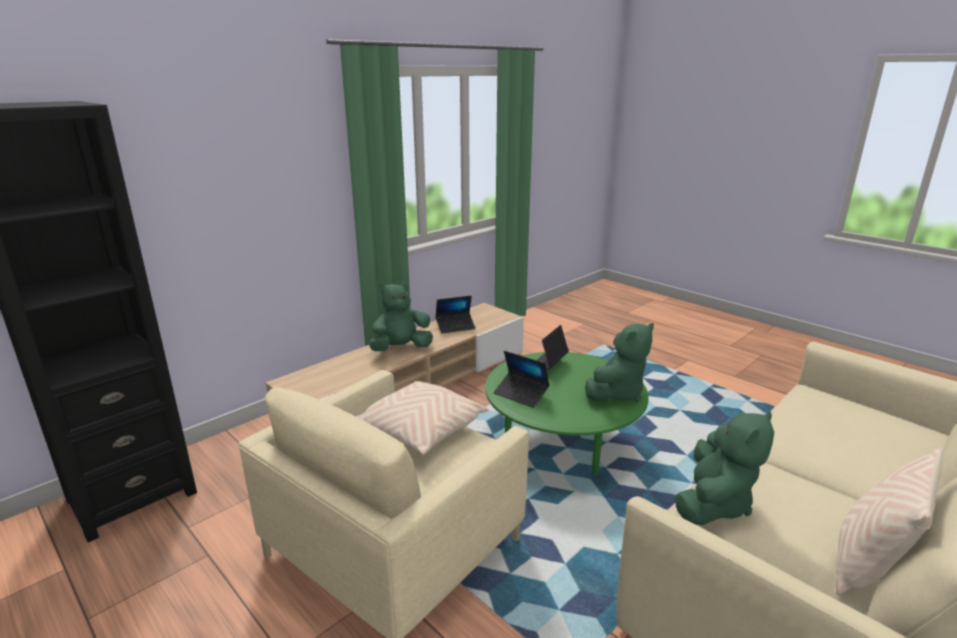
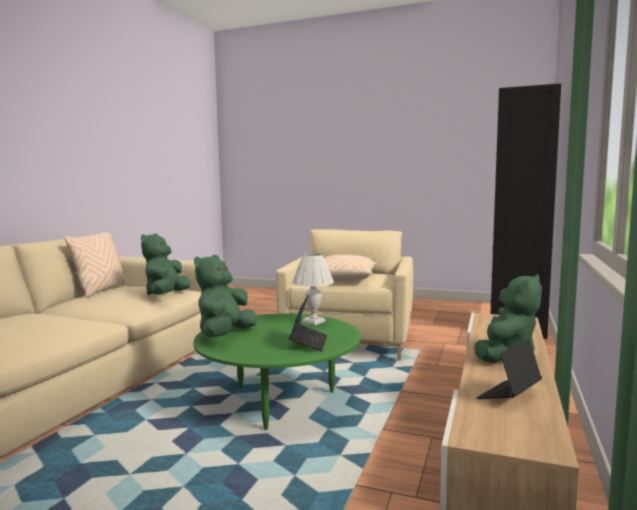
camera: 155 degrees right, 15 degrees down
(521, 394) = (312, 322): laptop -> white table lamp

